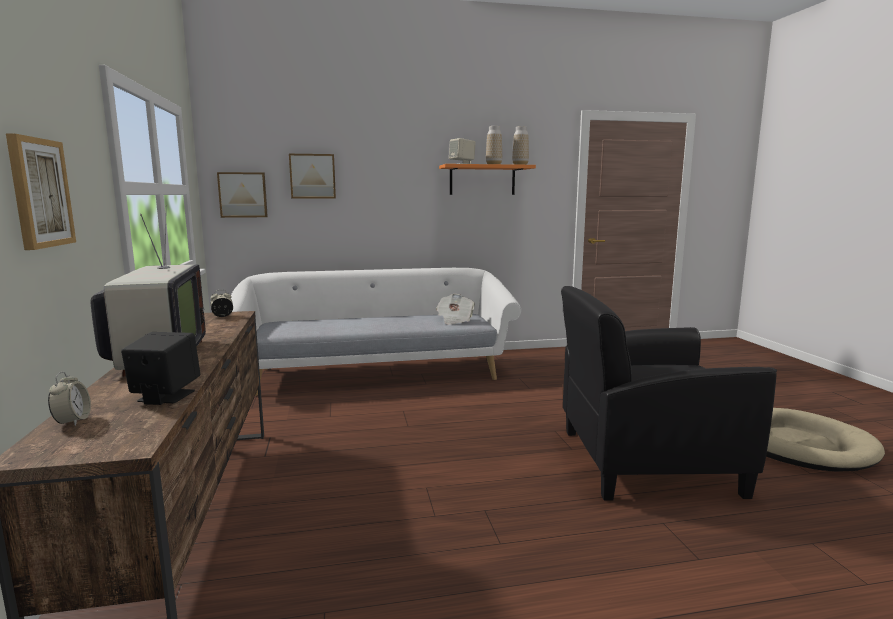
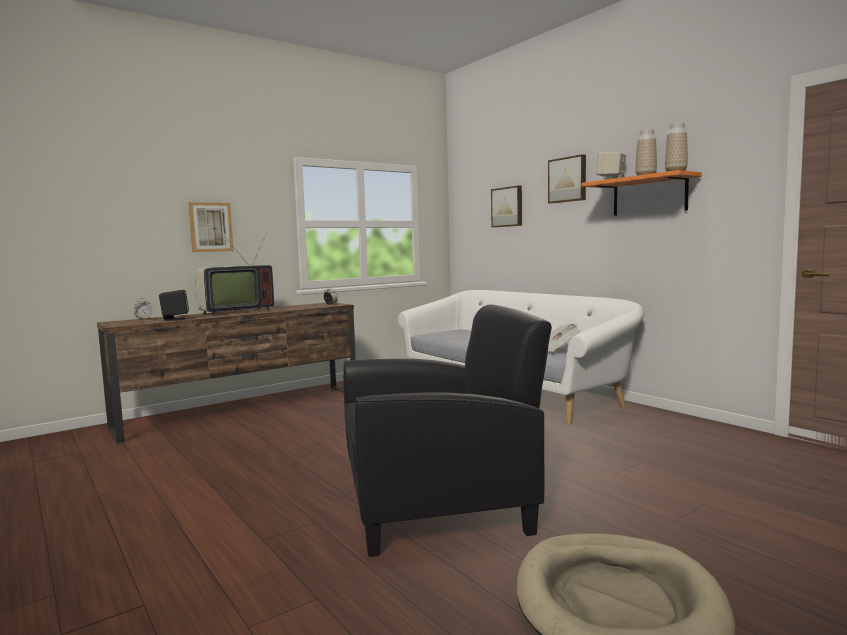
camera: 65 degrees right, 5 degrees down
(243, 195) = (468, 226): picture -> picture (568, 179)
(644, 461) = (438, 505): black armchair -> black armchair turned 105 degrees clockwise

